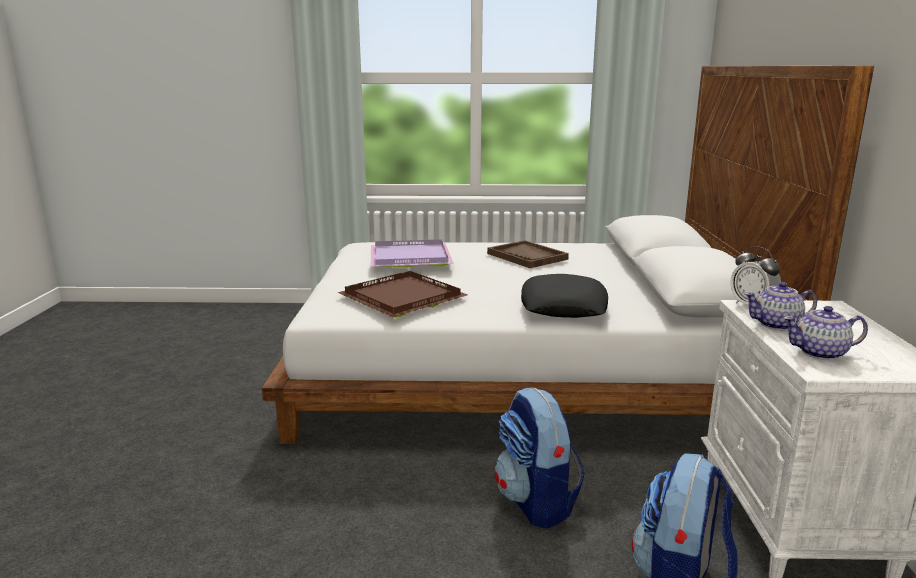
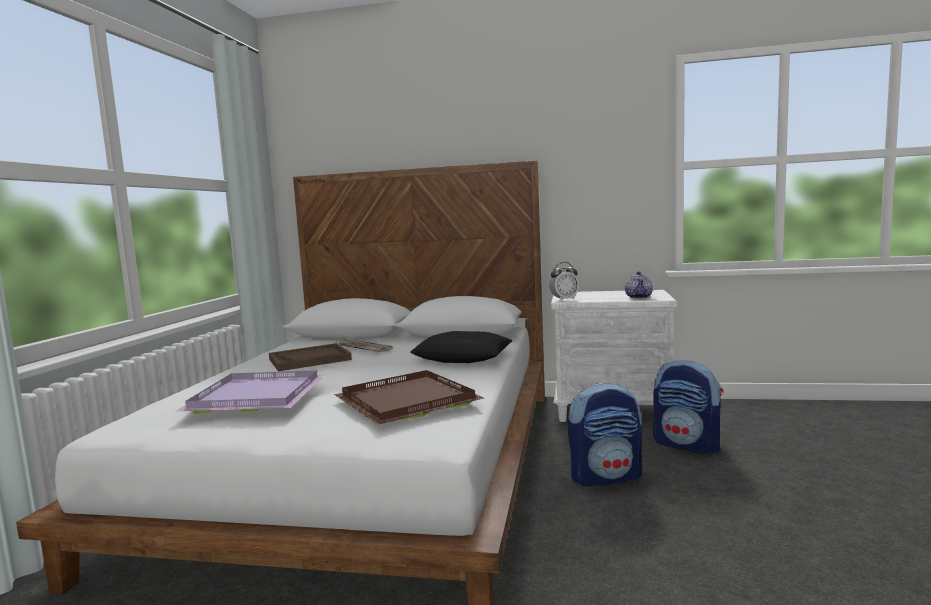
camera: 80 degrees left, 10 degrees down
(585, 267) = (363, 347): none -> newspaper
(777, 325) = (597, 299): teapot -> none

